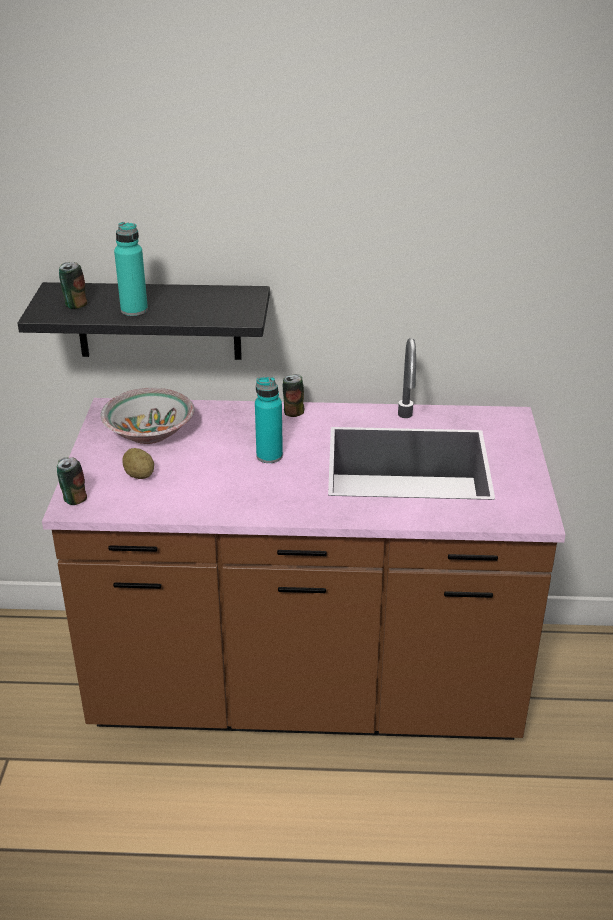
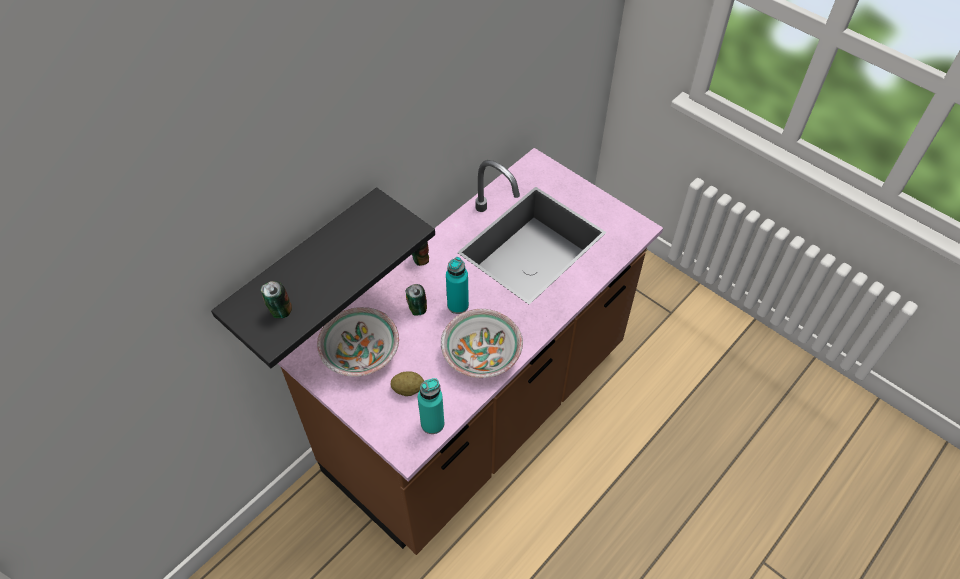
camera: 50 degrees left, 20 degrees up
(74, 499) = (399, 444): can -> can (417, 309)
(134, 310) = (330, 282): turquoise bottle -> turquoise bottle (432, 423)
(231, 496) = (482, 354): none -> bowl

